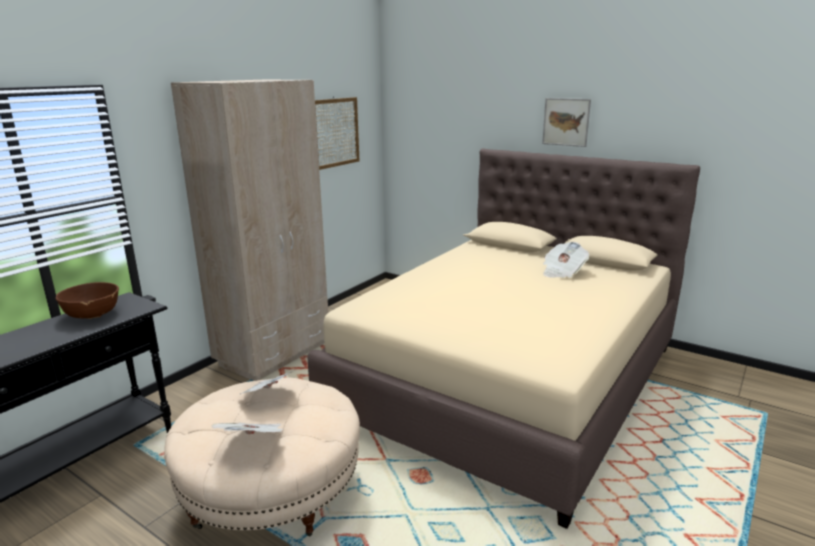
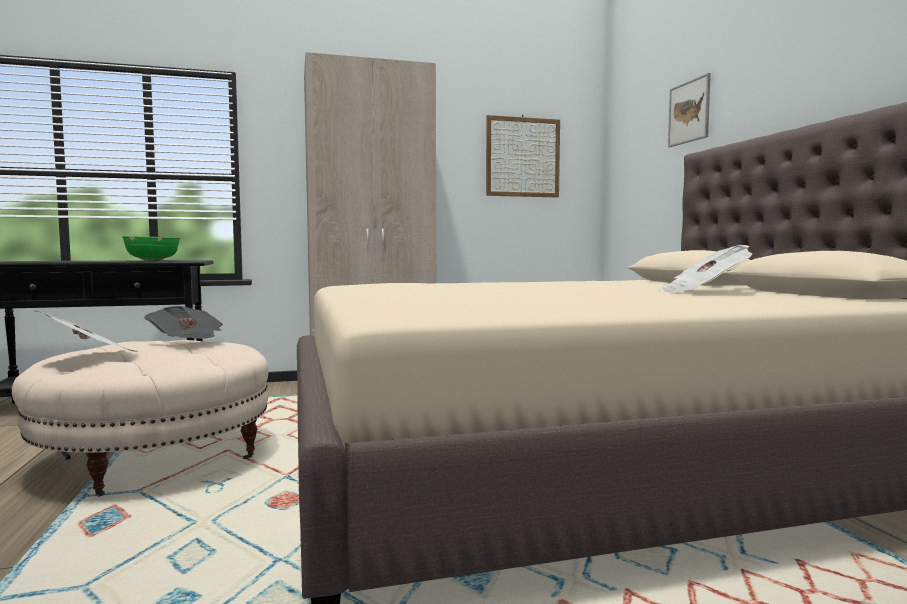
camera: 40 degrees right, 15 degrees down
(92, 315) = (153, 260): brown bowl -> green bowl
(566, 122) = (803, 79): picture -> picture (689, 112)

